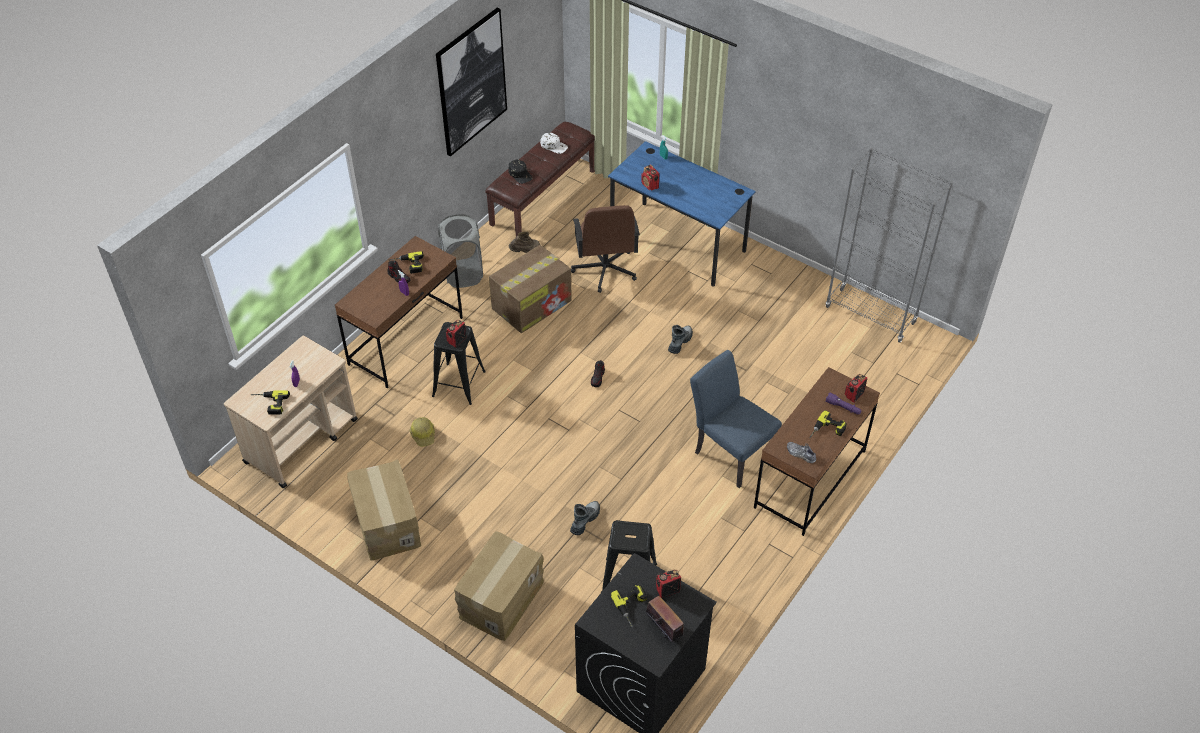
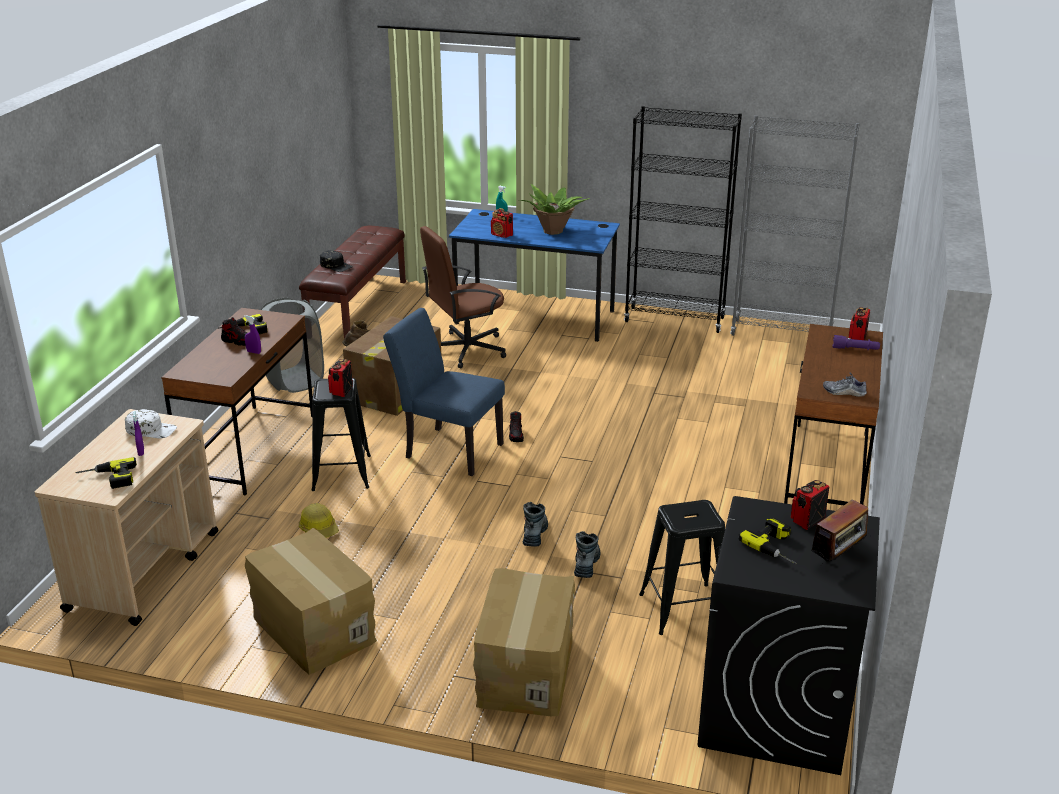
camera: 20 degrees left, 20 degrees down
(471, 82) = (277, 126): picture -> none
(554, 146) = (363, 242): white cap -> white cap (151, 429)
(604, 270) = (466, 349): brown office chair -> brown office chair turned 90 degrees clockwise
(664, 629) = (838, 559): radio -> radio turned 105 degrees clockwise
(680, 342) = (592, 389): boot -> boot (534, 534)
(694, 189) = (553, 230): none -> potted plant
(729, 452) = (717, 465): blue chair -> blue chair (447, 449)
(790, 275) = (675, 320): none -> black bookcase
(827, 431) = (855, 369): power drill -> none

